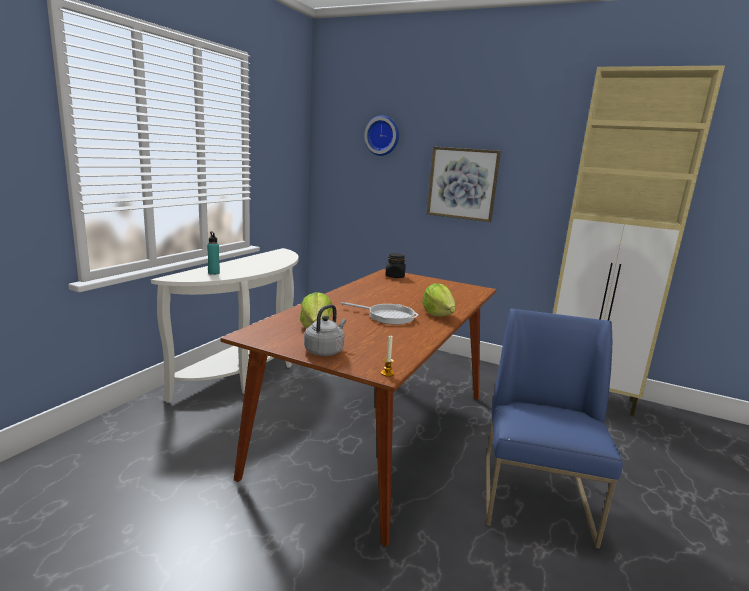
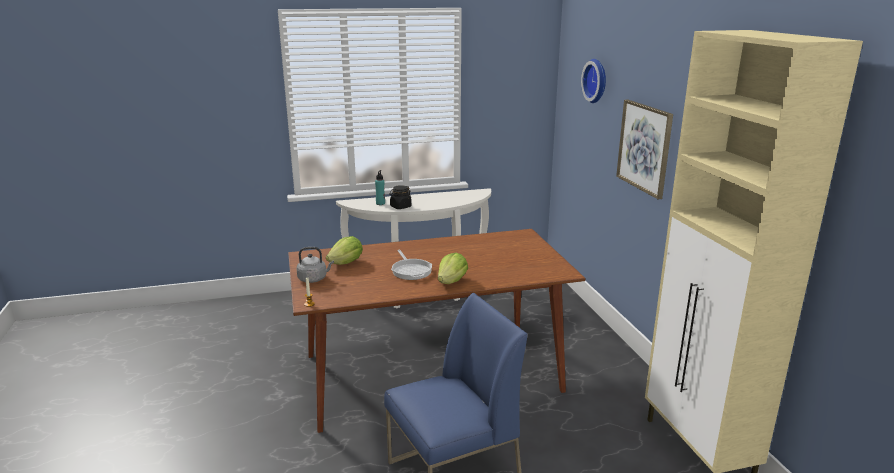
camera: 50 degrees right, 5 degrees up
(395, 276) = (518, 239): black jar -> black jar (400, 207)

